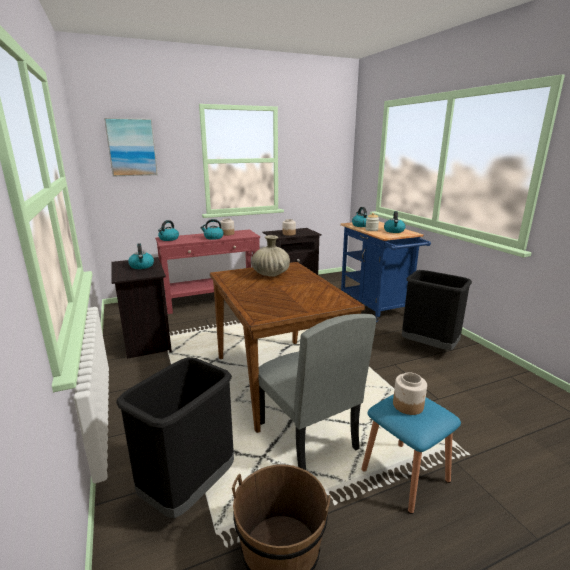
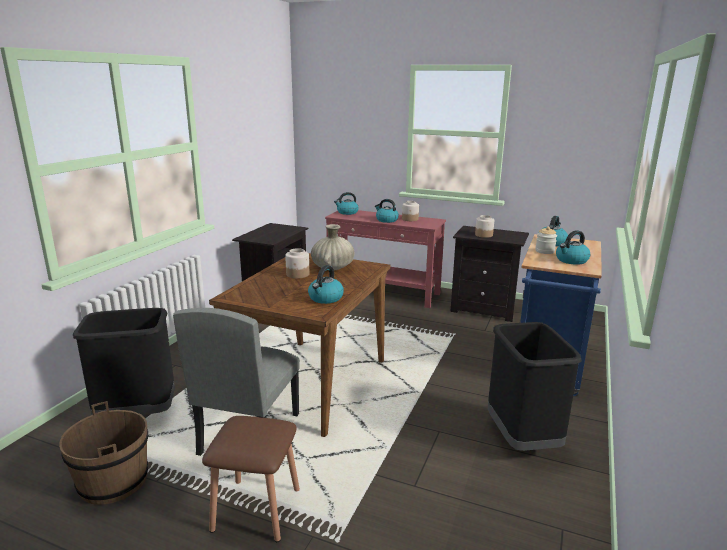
camera: 45 degrees right, 0 degrees up
(132, 147) = (338, 112): picture -> none
(142, 266) = (277, 232): kettle -> kettle (325, 298)
(405, 475) = (256, 509): blue stool -> brown stool
(408, 405) = (250, 428): jar -> jar (298, 274)

